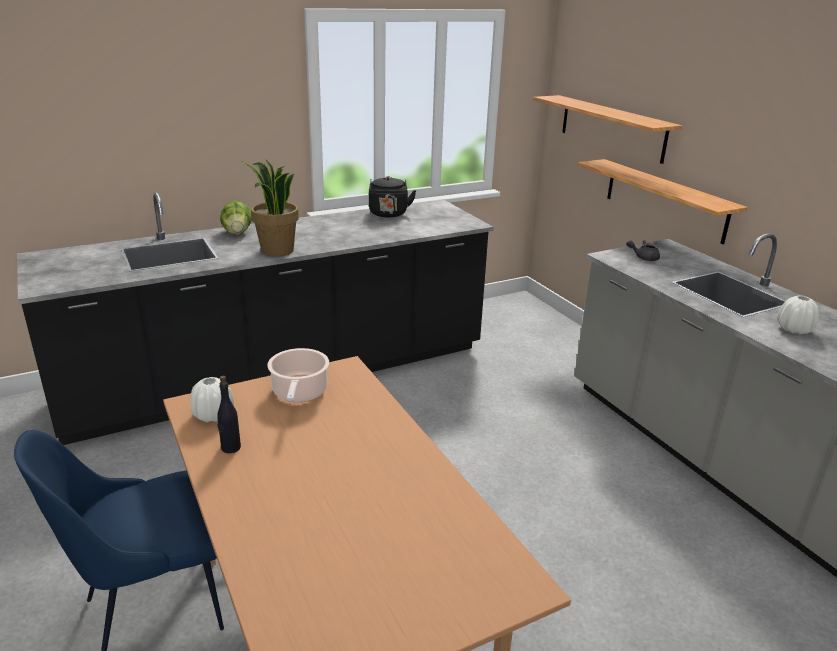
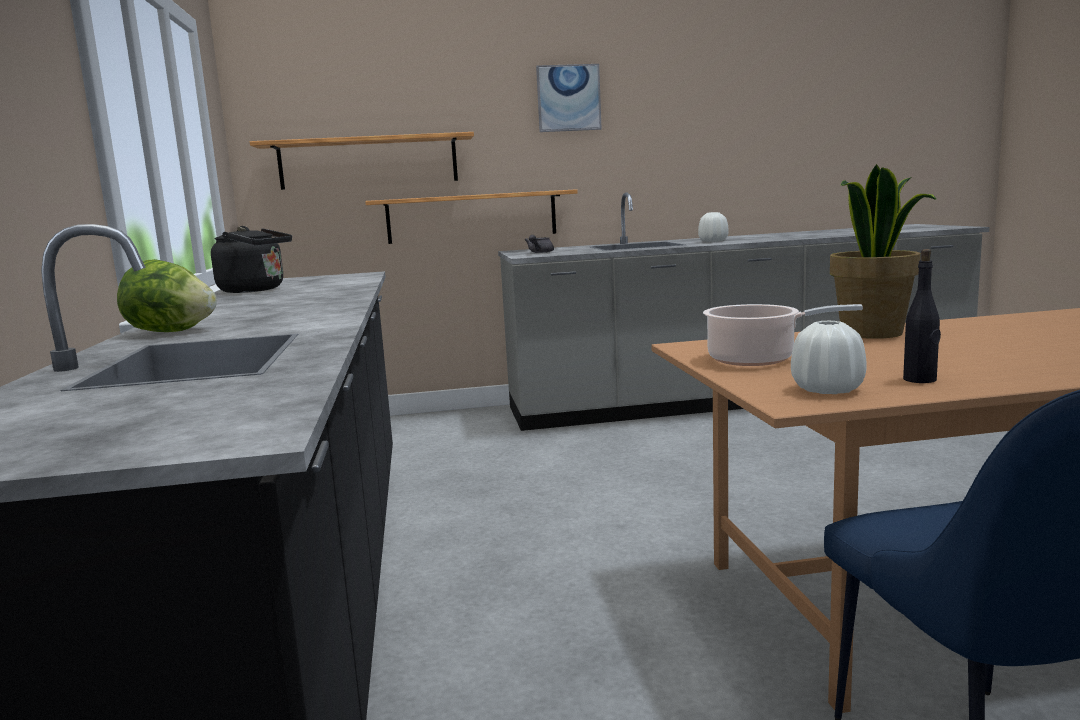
camera: 70 degrees left, 15 degrees down
(276, 251) = (323, 314): potted plant -> potted plant (872, 333)
(776, 110) = (568, 98): none -> picture

